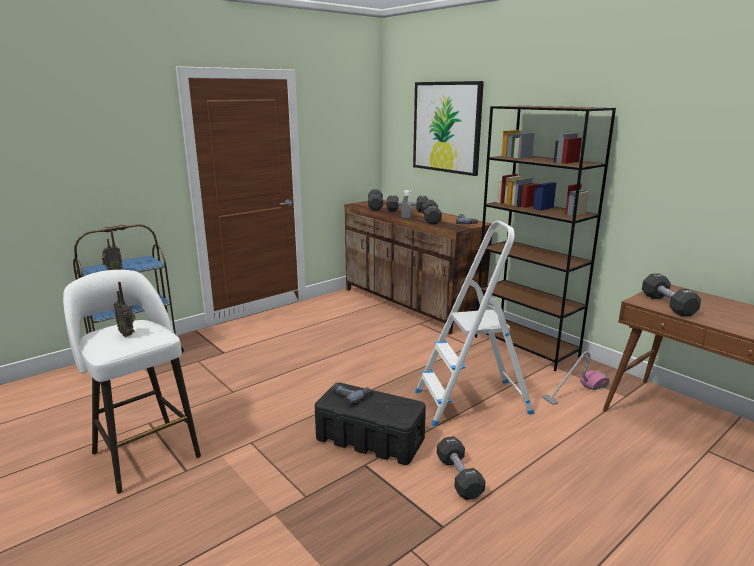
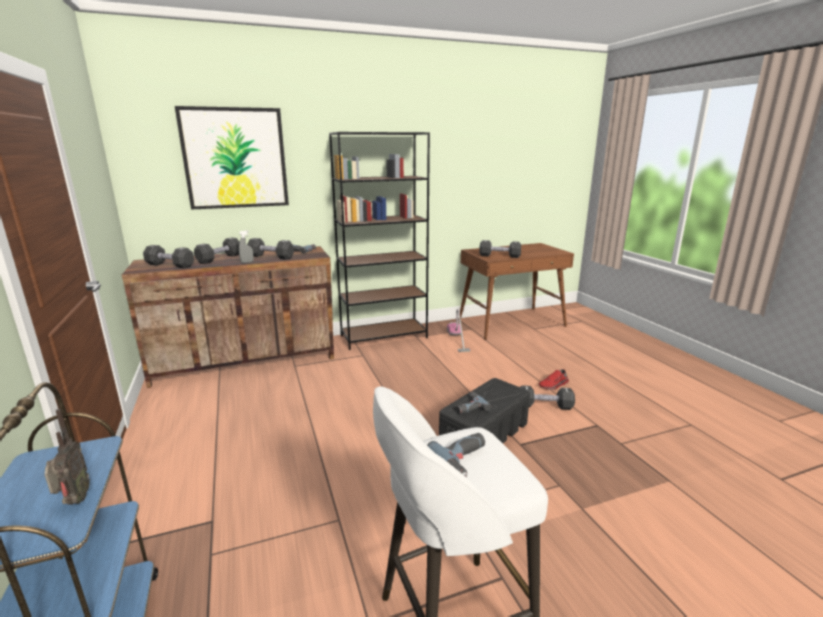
camera: 70 degrees left, 0 degrees up
(128, 334) = (464, 461): radio -> power drill
(471, 402) = (451, 377): white step ladder -> none
(522, 483) = (554, 385): none -> red shoe

